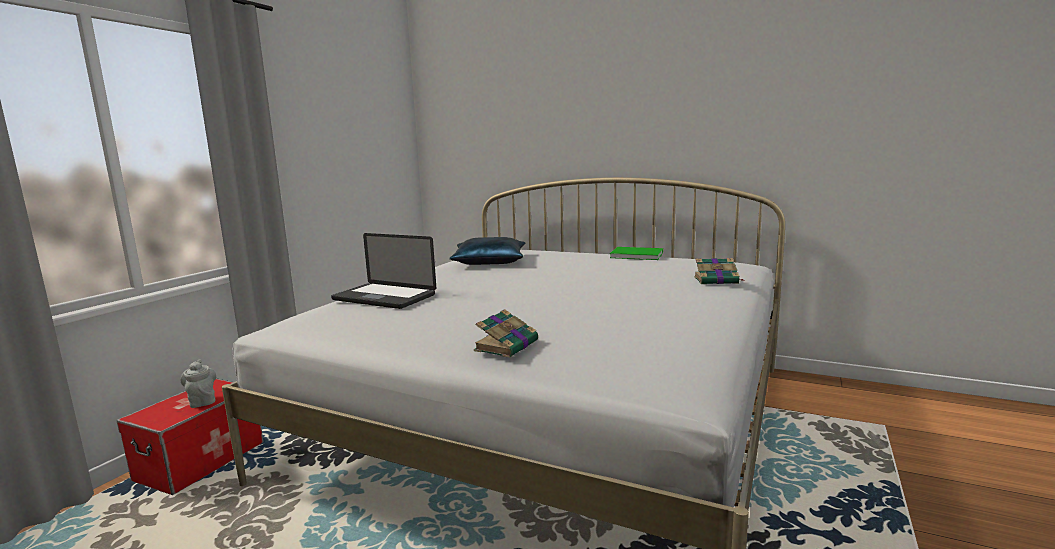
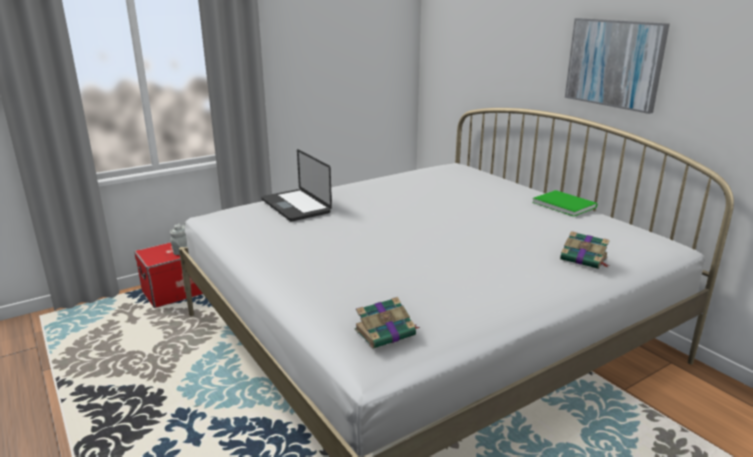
camera: 30 degrees right, 10 degrees up
(488, 261) = (422, 182): blue pillow -> none
(507, 345) = (308, 279): book -> book (386, 332)
(648, 124) = (614, 63): none -> picture

